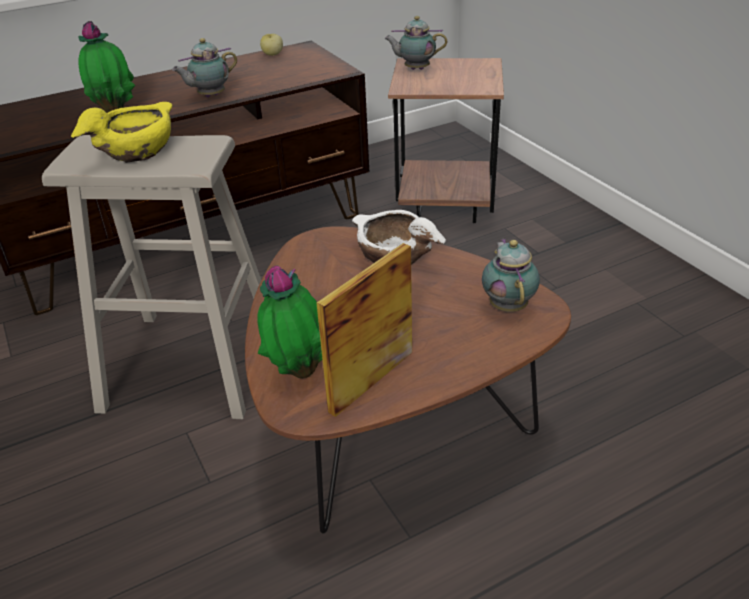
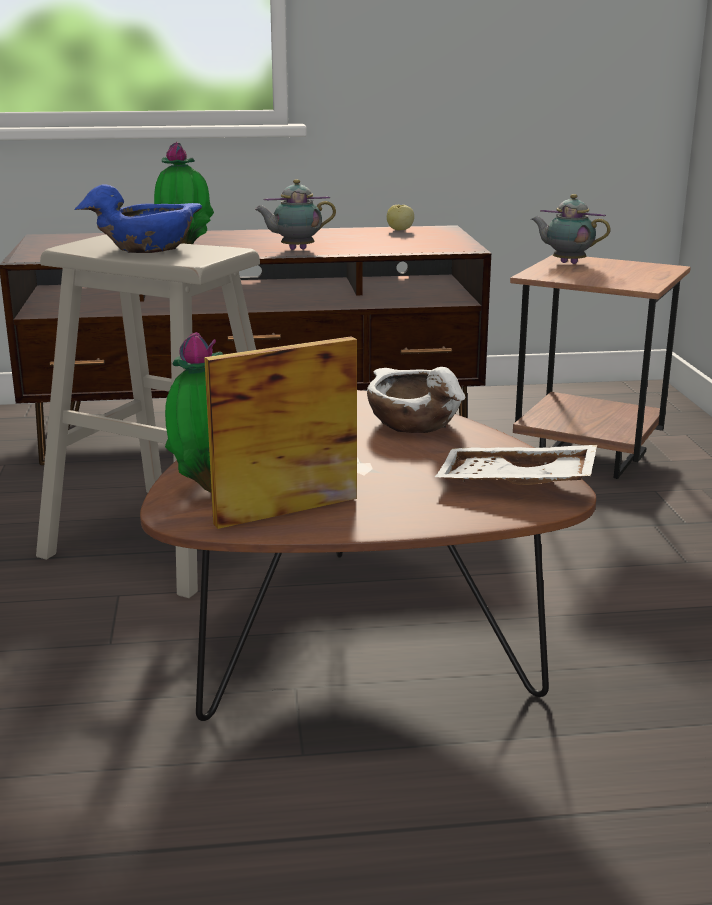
camera: 20 degrees right, 15 degrees down
(137, 150) = (149, 247): yellow bowl -> blue bowl
(508, 305) = (515, 484): teapot -> white tray

